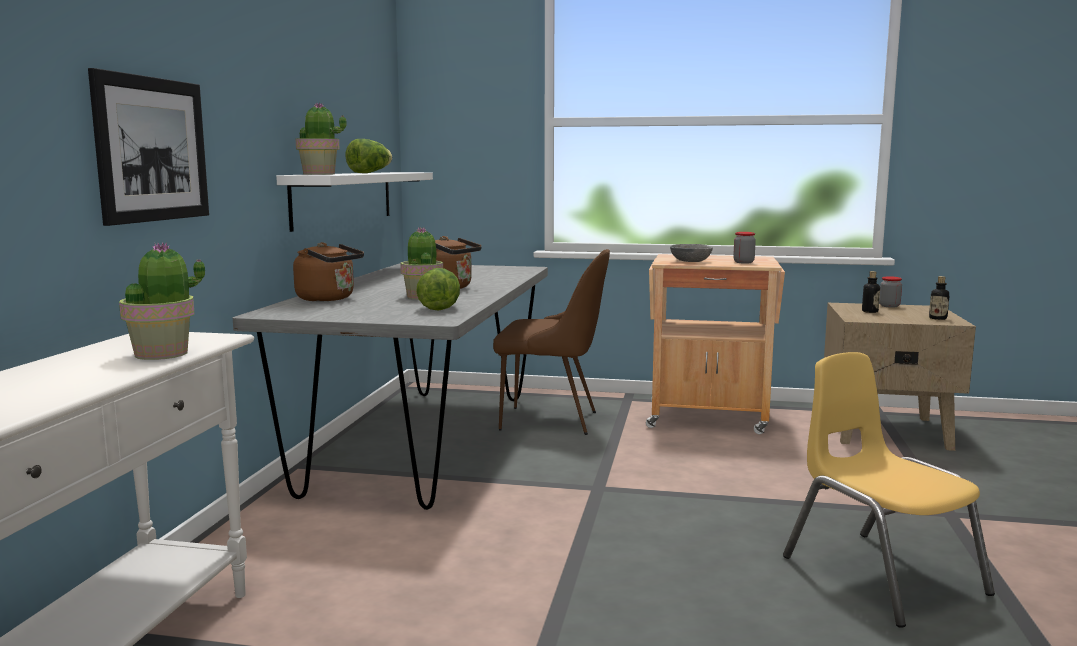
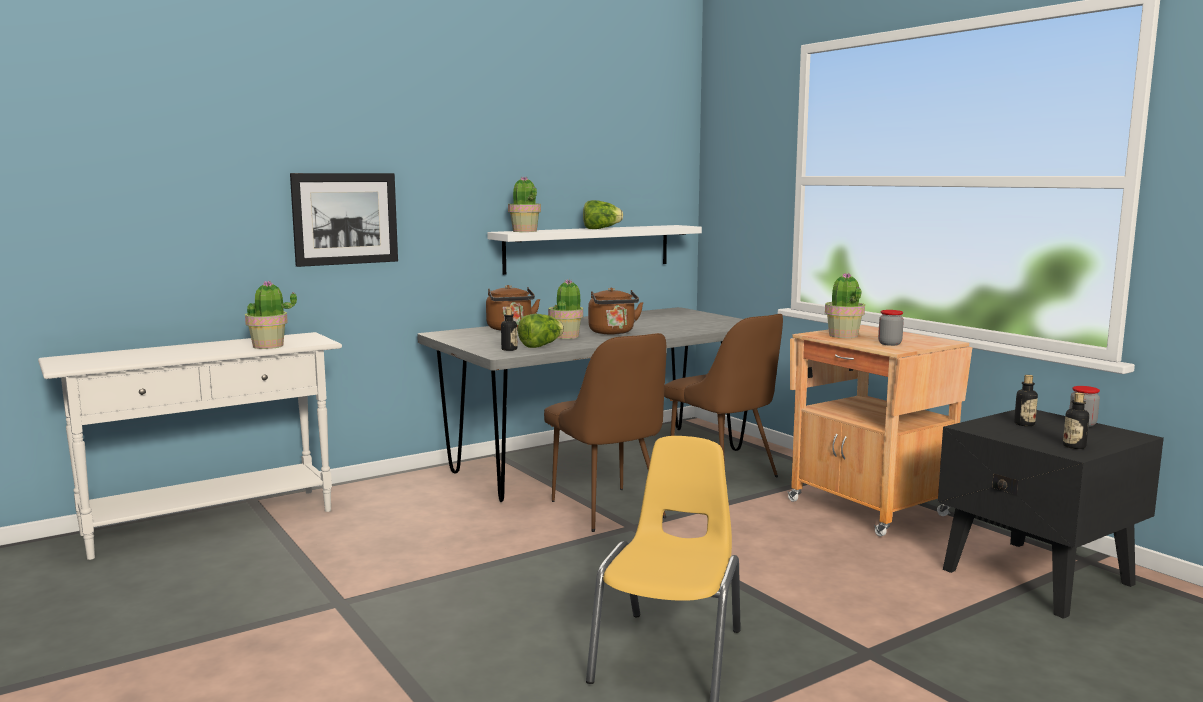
camera: 45 degrees right, 0 degrees up
(425, 315) = (509, 349): none -> bottle
(541, 480) = (609, 509): none -> brown chair
(690, 261) = (843, 336): grey bowl -> potted plant
(888, 430) = (1039, 577): beige nightstand -> black nightstand

